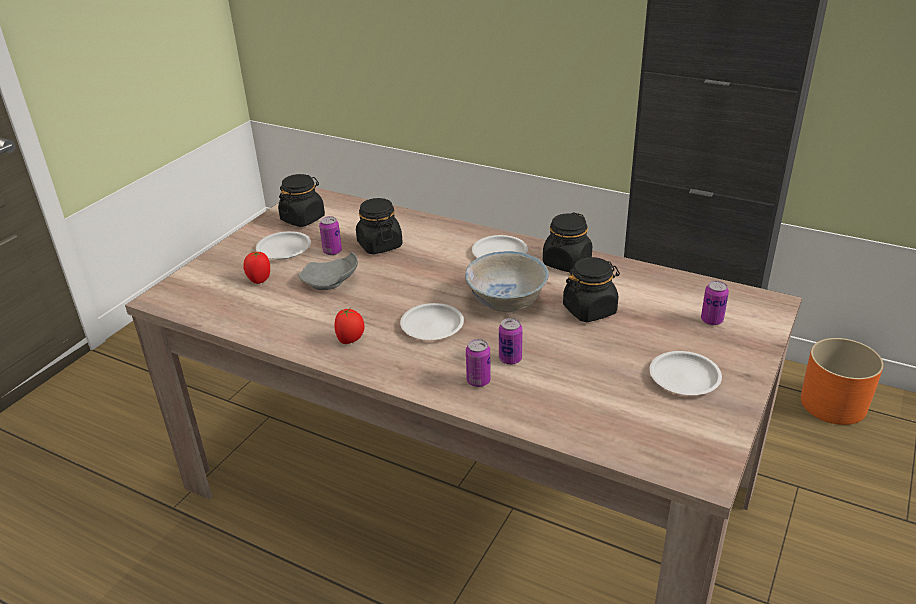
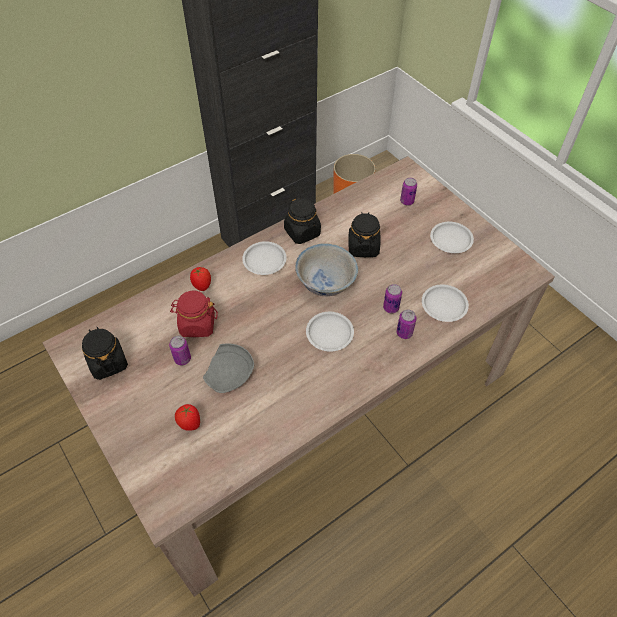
camera: 65 degrees left, 20 degrees up
(283, 249) = (151, 392): white plate -> white plate (444, 305)
(351, 340) = (318, 387): tomato -> tomato (202, 286)
(379, 245) = (197, 325): black jar -> red jar

